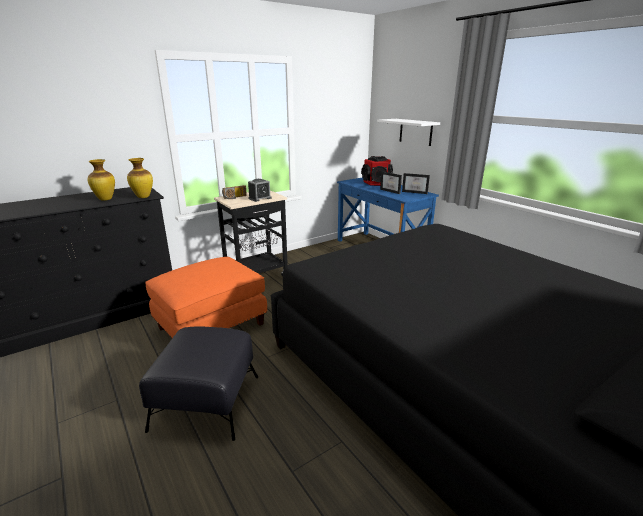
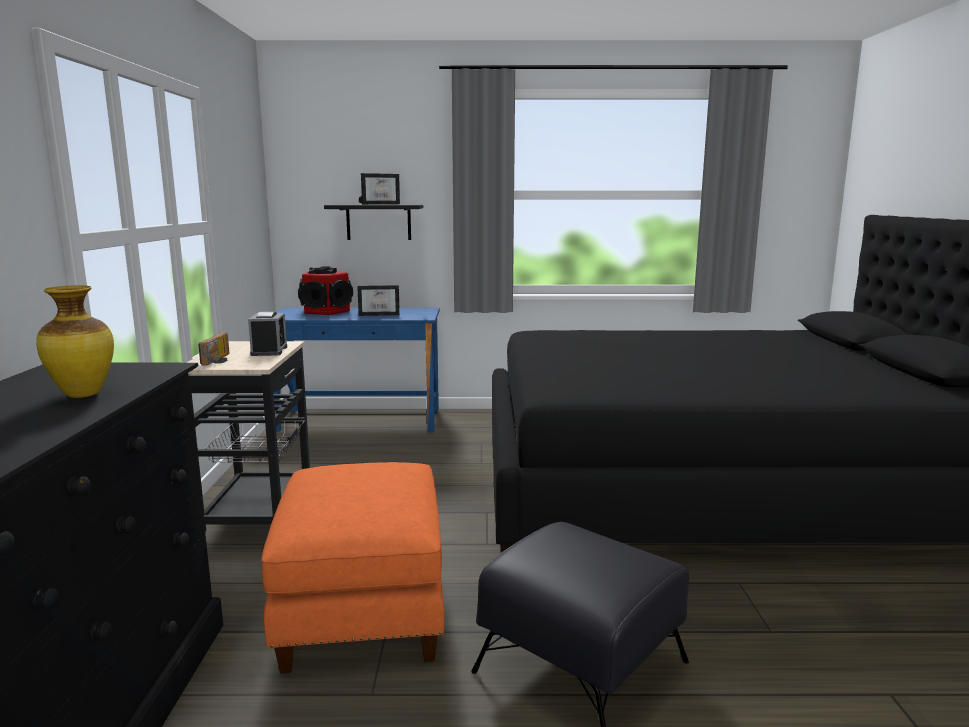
camera: 55 degrees left, 10 degrees down
(143, 197) = (159, 372): vase -> none
(415, 132) = (378, 222): white shelf -> black shelf
(415, 192) = (409, 310): picture frame -> picture frame (380, 204)

